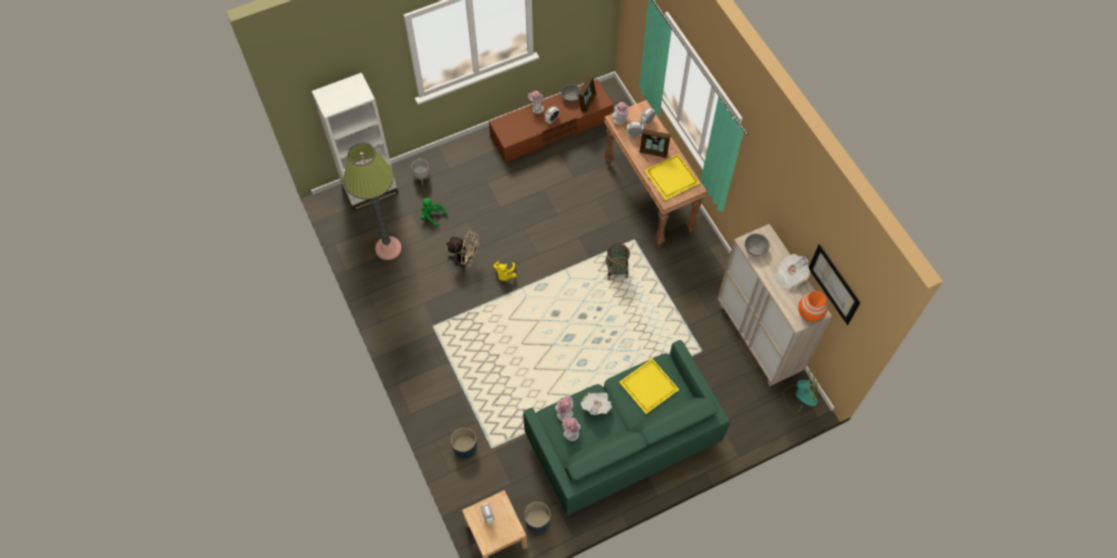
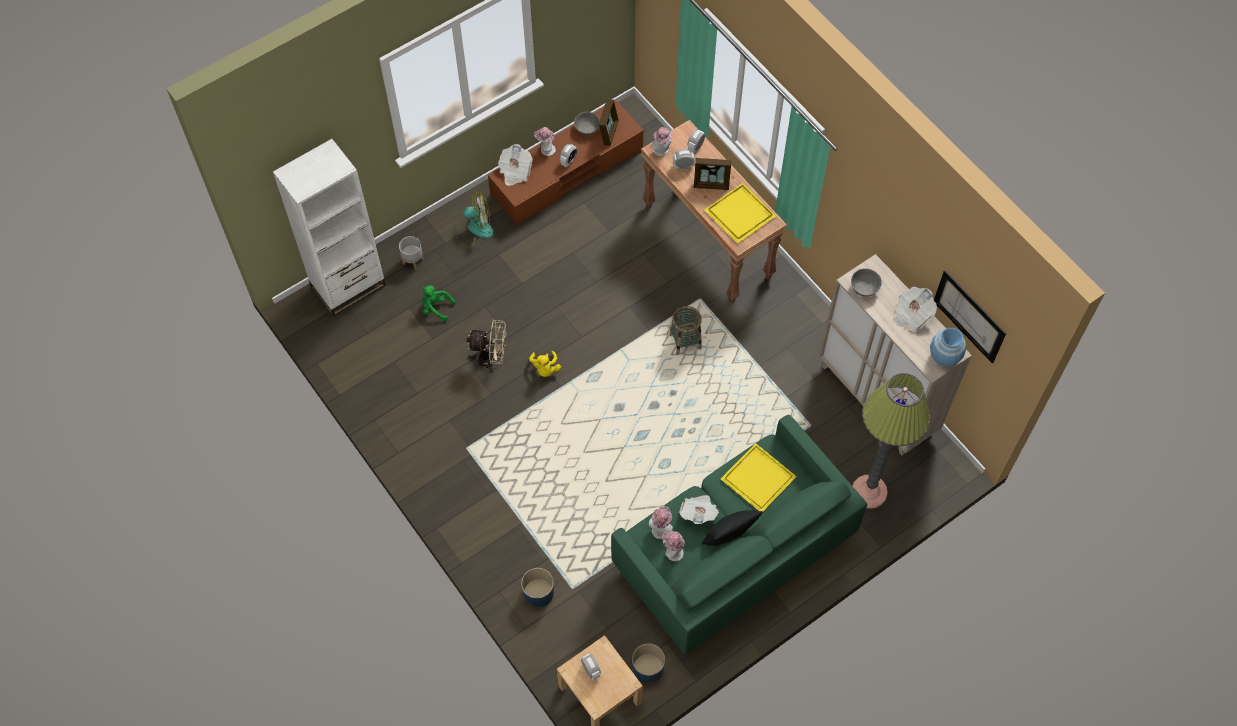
camera: 10 degrees left, 0 degrees up
(388, 248) = (388, 358): floor lamp -> floor lamp (869, 492)
(509, 121) = (515, 171): none -> newspaper
(617, 428) = (729, 536): none -> black pillow
(800, 396) = (941, 461): fan -> fan (474, 229)
(810, 313) = (944, 356): orange vase -> blue vase

